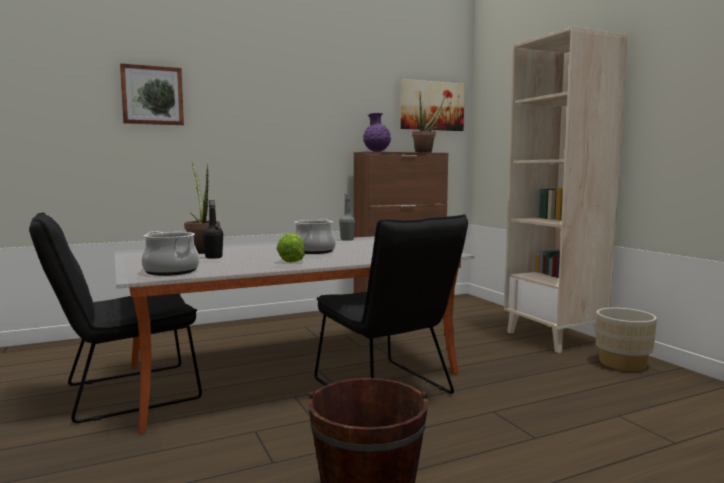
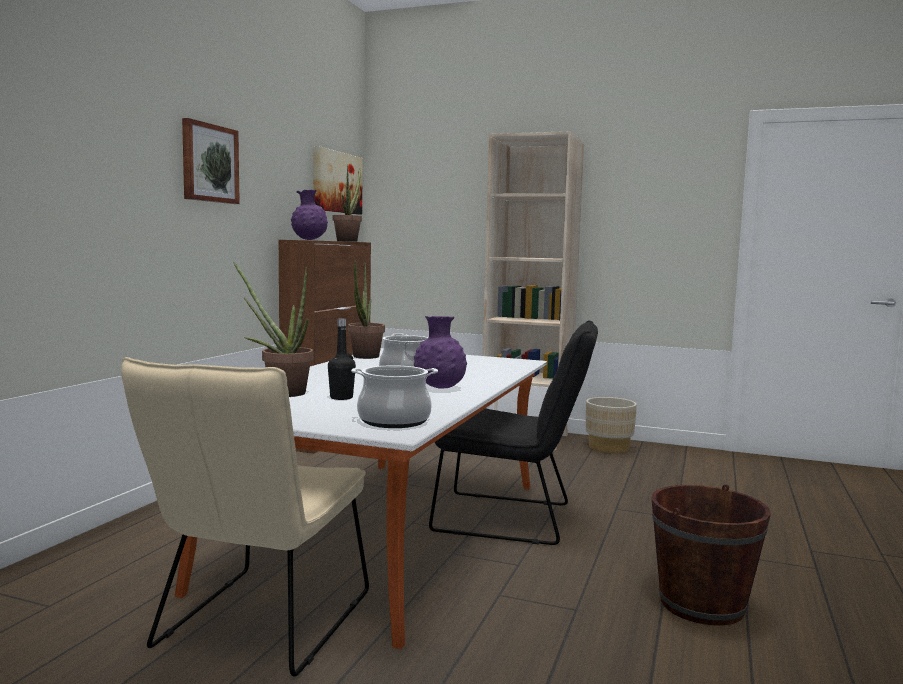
camera: 45 degrees left, 0 degrees up
(122, 394) = (257, 626): black chair -> beige chair
(152, 95) = (54, 138): picture -> picture (209, 163)
(292, 260) = (440, 388): lettuce -> purple vase
(347, 239) = (364, 357): grey bottle -> potted plant

